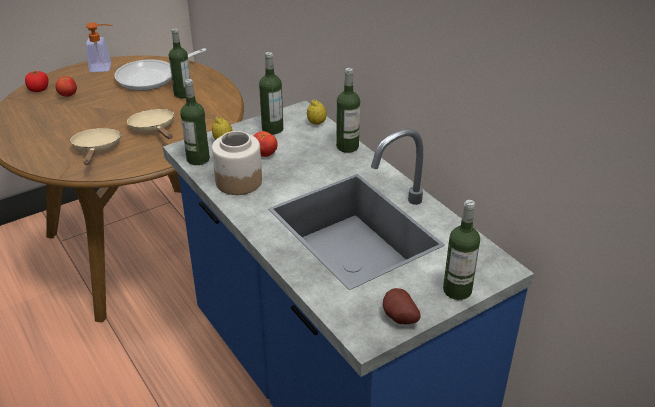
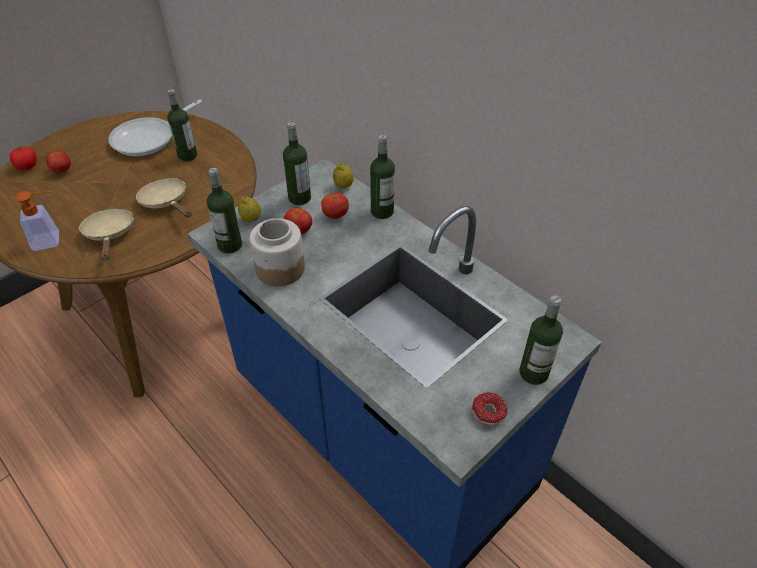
camera: 10 degrees left, 10 degrees up
(105, 67) = (95, 131): soap dispenser -> soap dispenser (52, 240)
(302, 145) = (335, 215): none -> tomato
(398, 318) = (484, 416): potato -> donut

